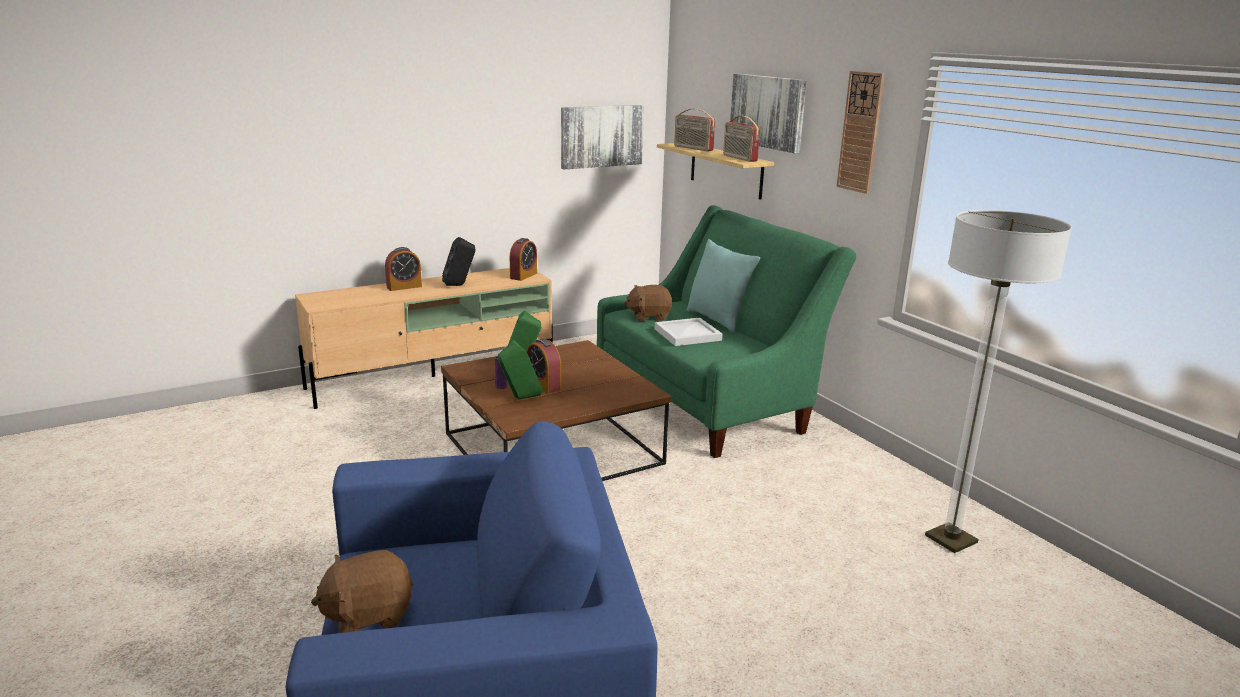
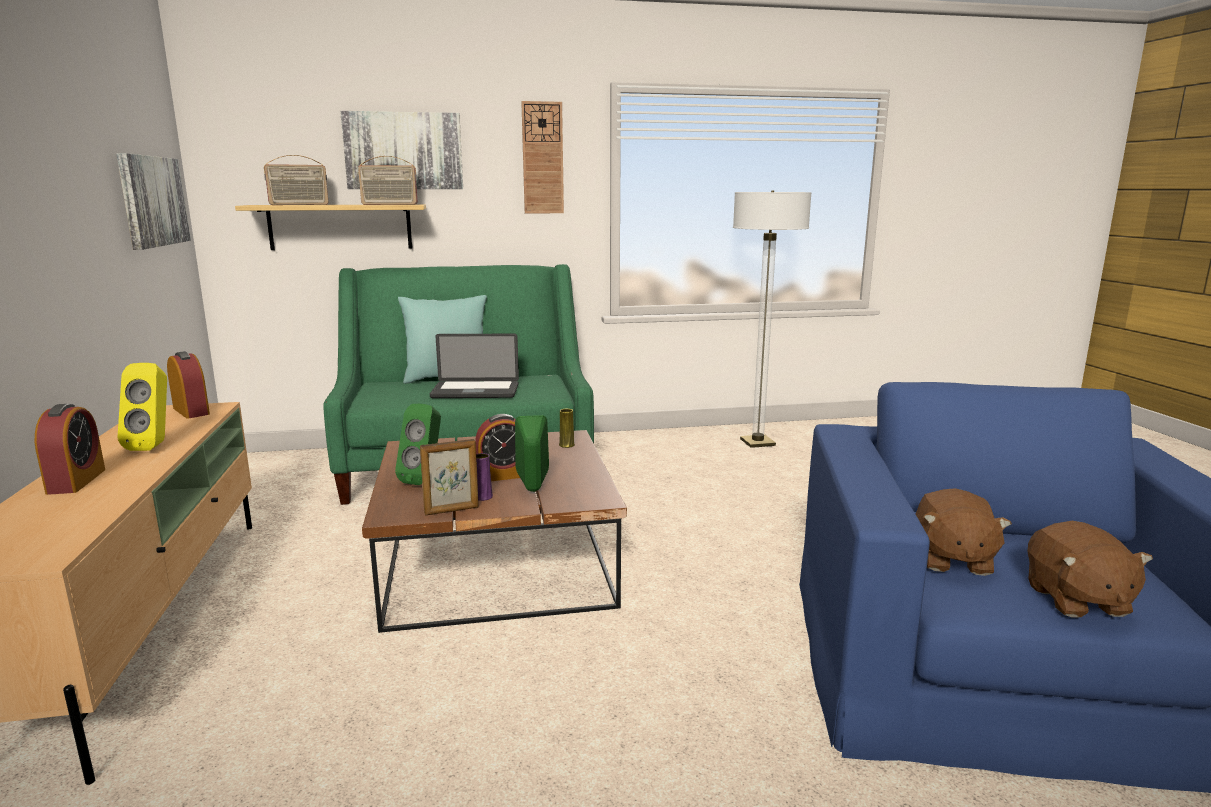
camera: 70 degrees left, 5 degrees down
(459, 285) = (154, 446): black speaker -> yellow speaker
(475, 382) = (452, 510): none -> picture frame
(624, 394) = (566, 445): none -> yellow vase
(648, 316) = (398, 397): brown plush toy -> brown plush toy (951, 559)
(688, 334) = (475, 391): white tray -> laptop

